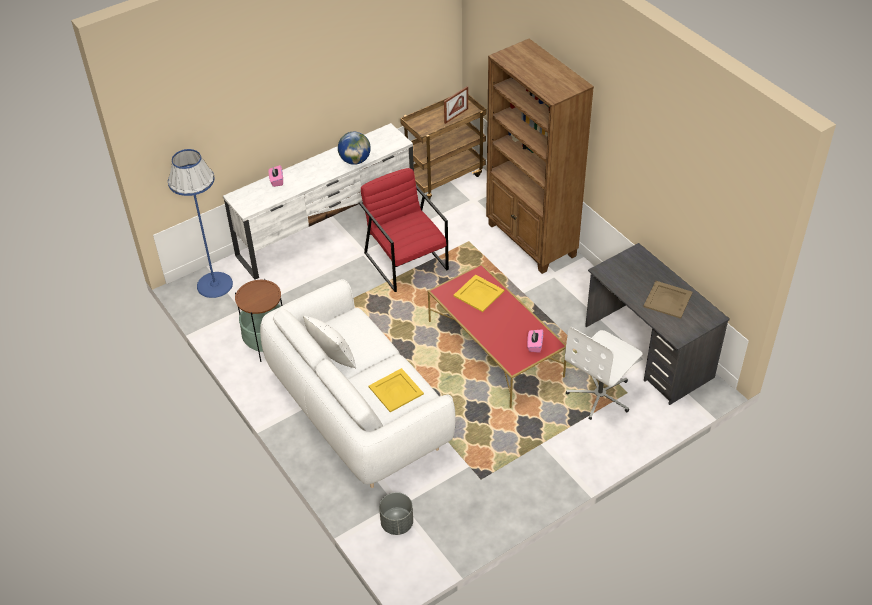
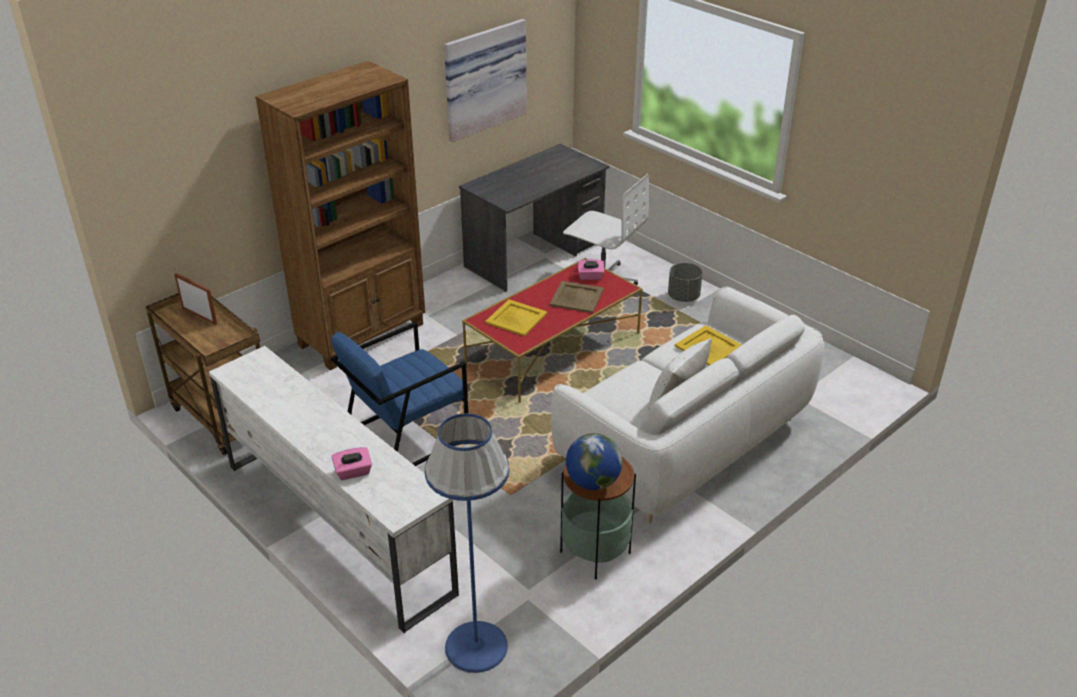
camera: 100 degrees left, 10 degrees down
(355, 160) = (304, 395): globe -> globe (593, 482)
(396, 523) = (827, 395): grey planter -> grey planter (683, 297)
(406, 261) = (406, 435): red armchair -> blue armchair
(667, 300) = (543, 170): beige tray -> beige tray (577, 297)
(677, 191) = (483, 78): none -> picture

